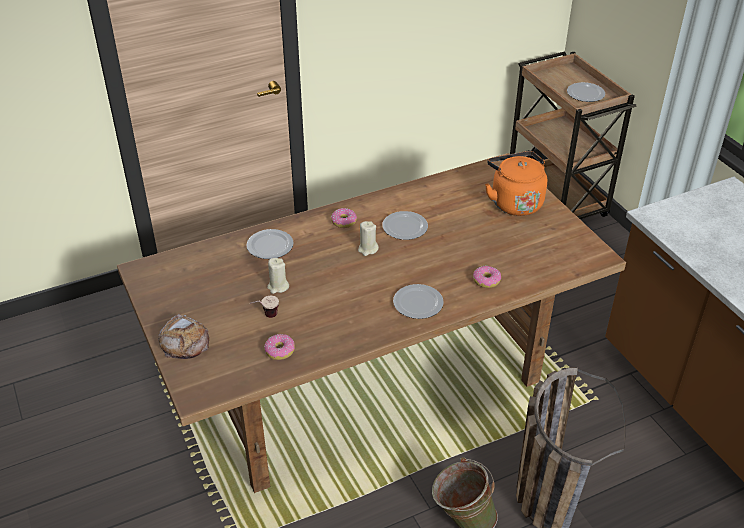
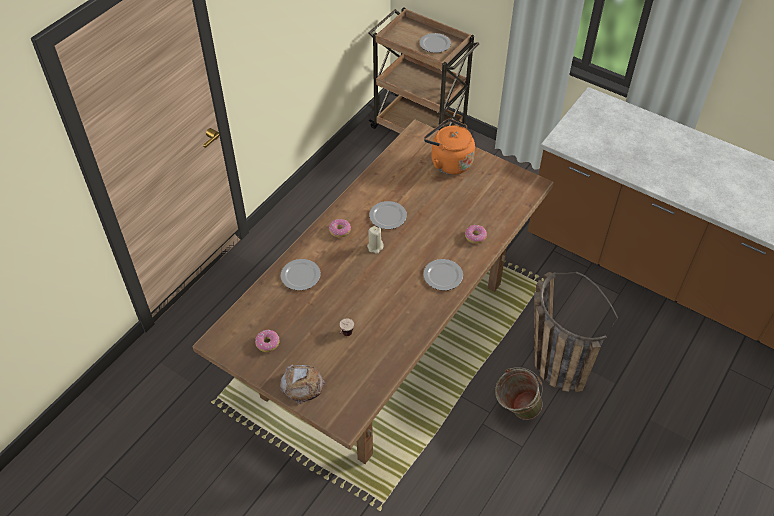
camera: 30 degrees left, 10 degrees up
(278, 287) = (334, 308): beige candle -> none
(280, 351) = (377, 358): donut -> donut (267, 343)

